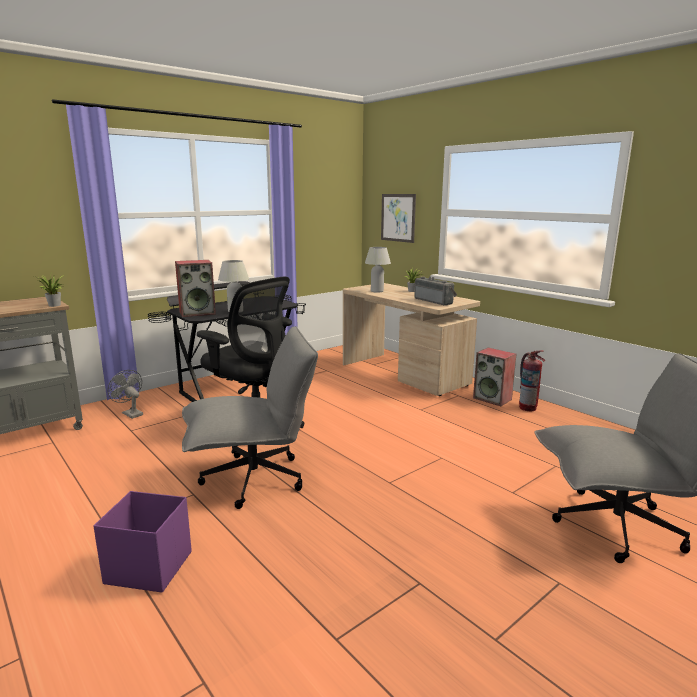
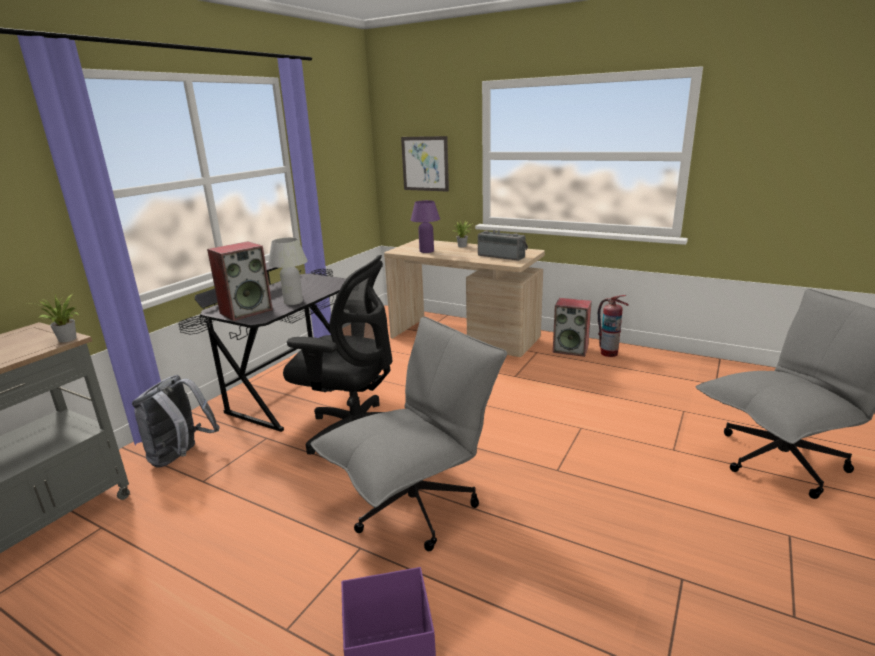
camera: 20 degrees left, 5 degrees up
(130, 413) = (181, 457): grey fan -> grey backpack
(377, 291) = (426, 251): white table lamp -> purple table lamp

